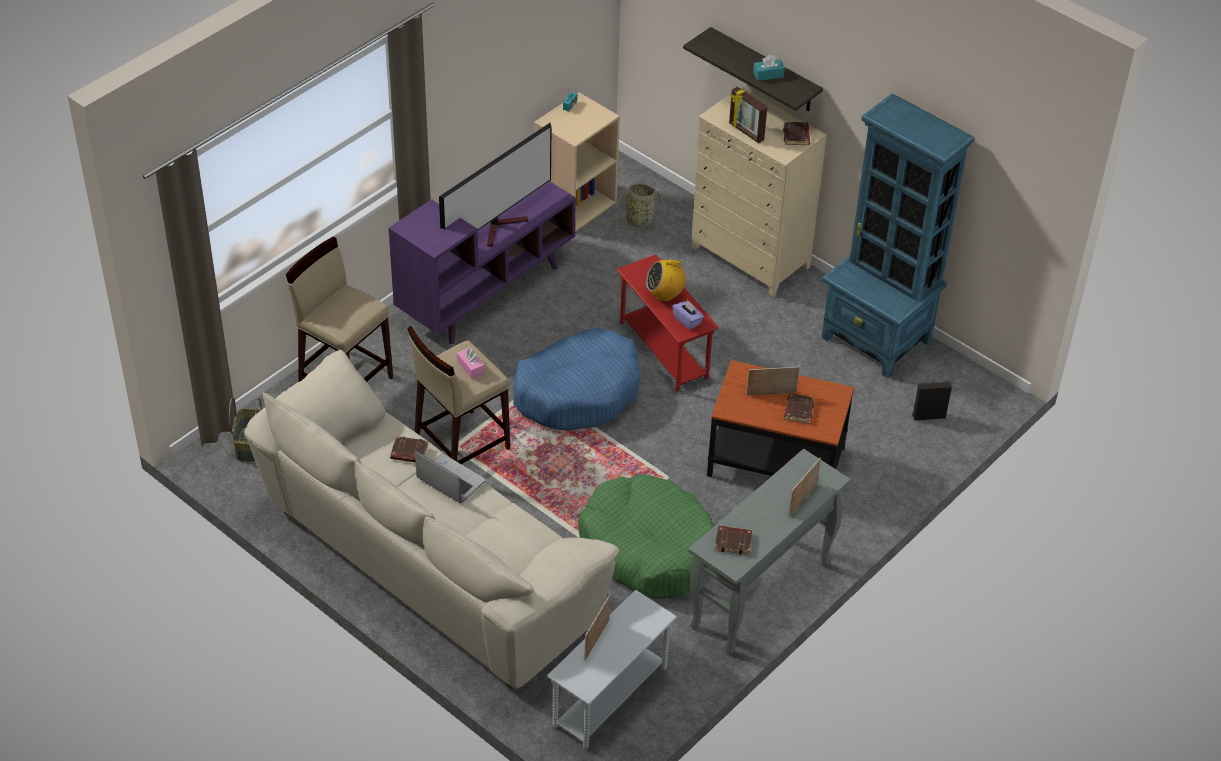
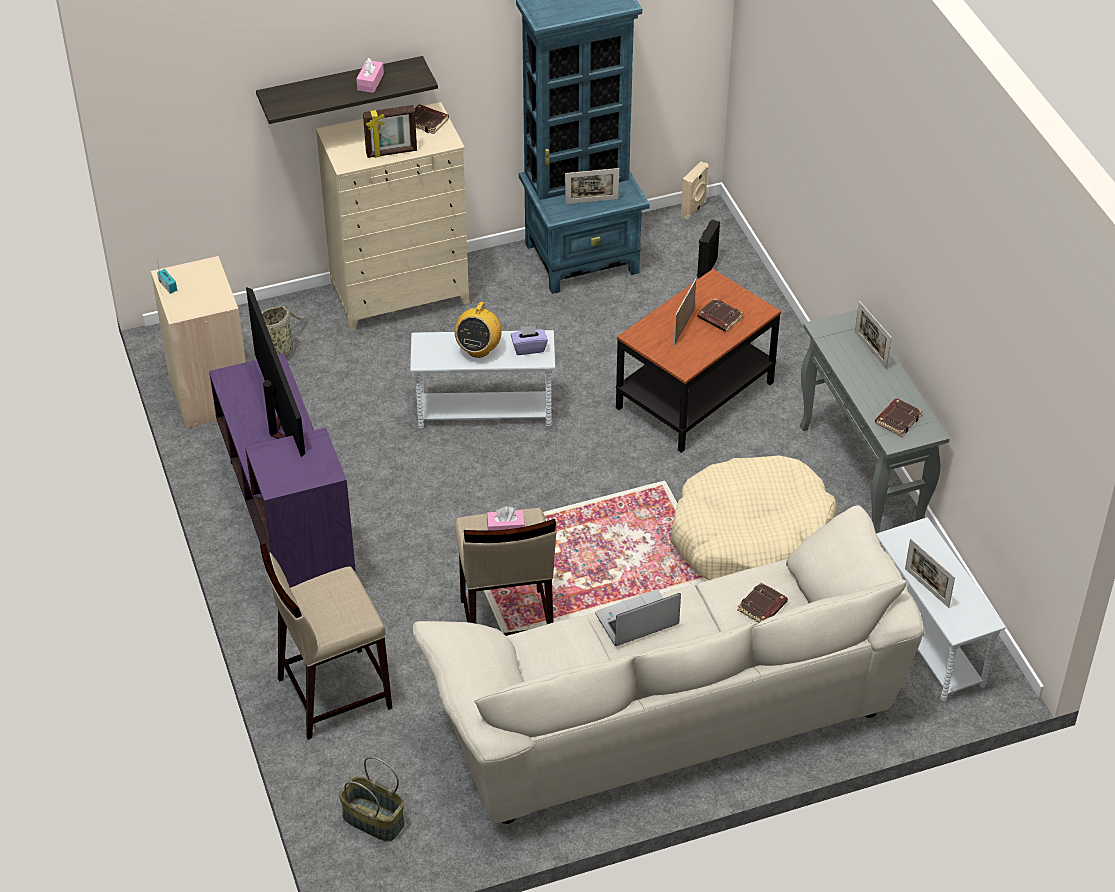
camera: 60 degrees left, 0 degrees up
(408, 452) = (571, 641): brown book -> brown book (762, 607)
(578, 392) = (495, 502): blue dog bed -> none
(648, 548) = (750, 535): green dog bed -> beige dog bed
(664, 350) = (484, 412): red side table -> white side table
(768, 74) = (370, 82): turquoise tissue box -> pink tissue box
(872, 290) = (591, 201): none -> picture frame
(993, 383) = (694, 209): none -> beige speaker

